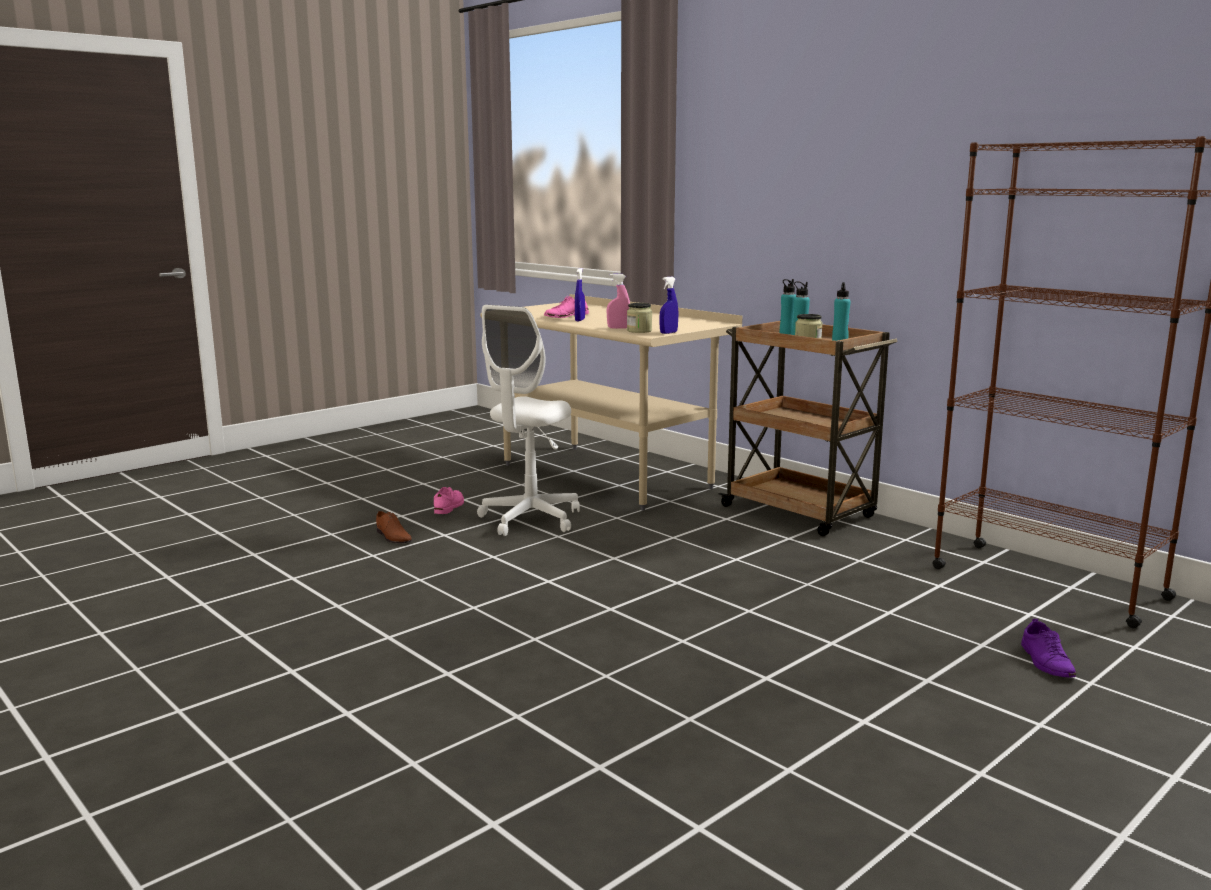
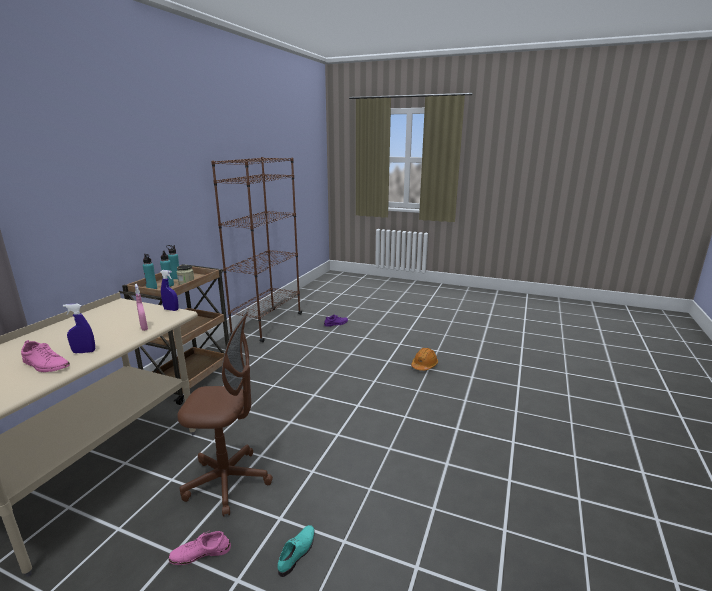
camera: 115 degrees left, 5 degrees up
(392, 536) = (298, 552): brown shoe -> turquoise shoe
(530, 519) = (227, 482): white office chair -> brown office chair
(639, 331) = (160, 319): jar -> none
(710, 718) = (424, 365): none -> orange hard hat

